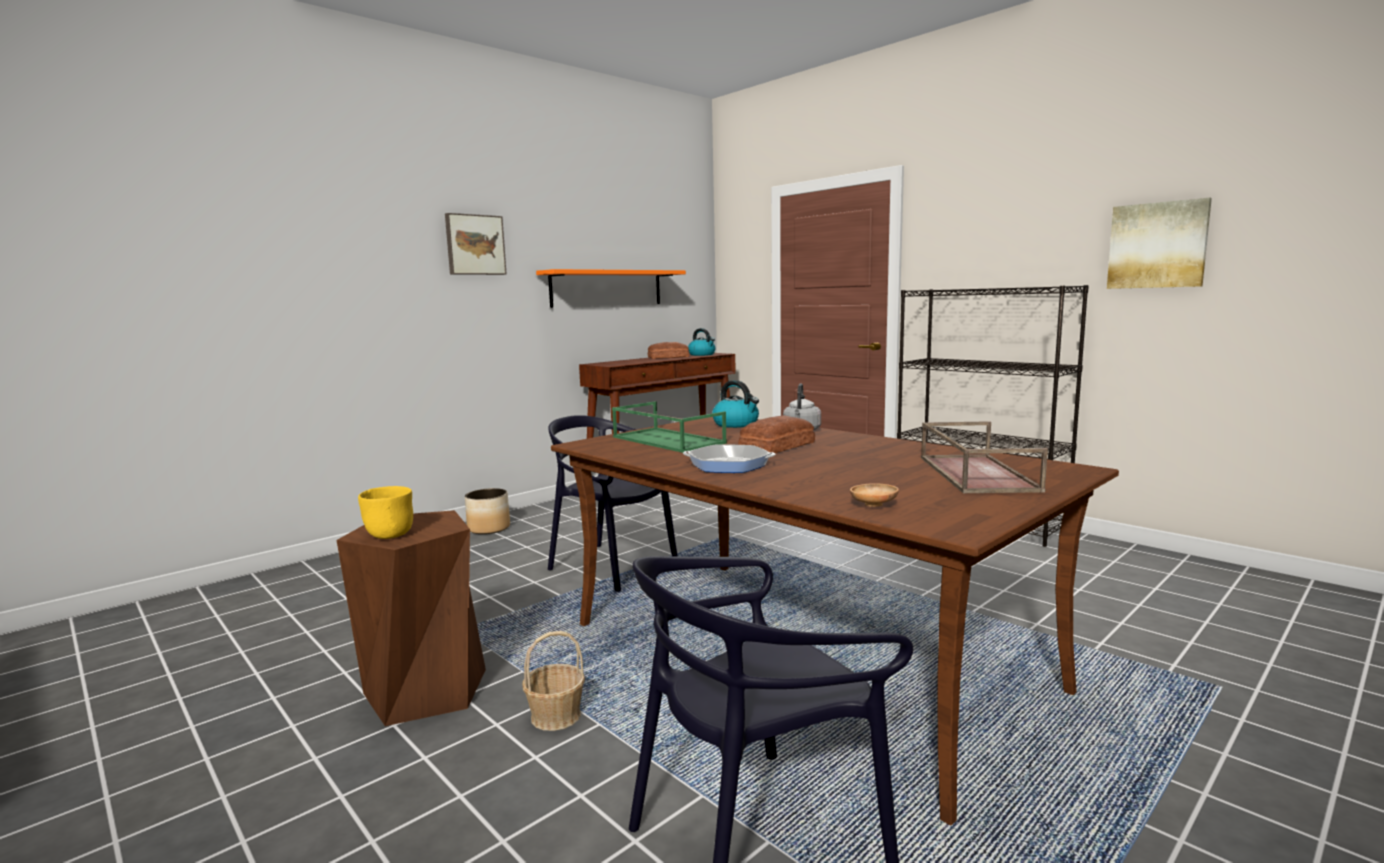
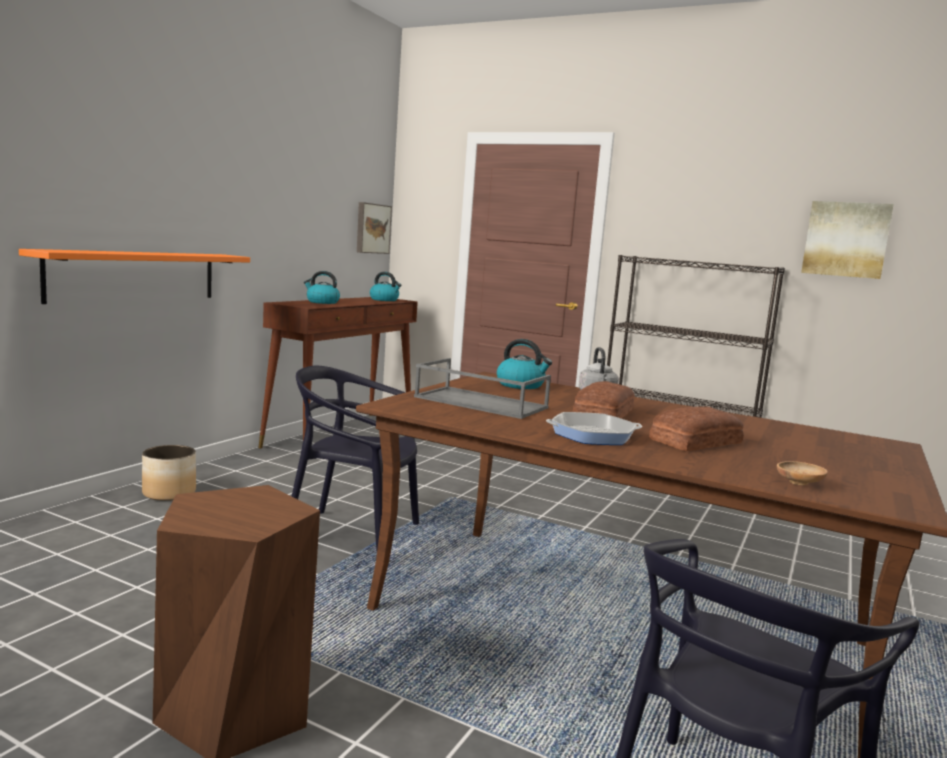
camera: 20 degrees left, 0 degrees up
(389, 535) = (225, 522): yellow bowl -> none
(474, 245) = (164, 152): picture -> picture (372, 228)
(555, 716) = (418, 723): basket -> none
(607, 288) = (295, 219): orange shelf -> orange shelf (135, 276)
(634, 360) = (322, 302): none -> kettle
(666, 440) = (479, 402): green tray -> grey tray
(667, 357) = (352, 300): bread -> bread (693, 441)
(974, 473) = (823, 447): brown tray -> none

